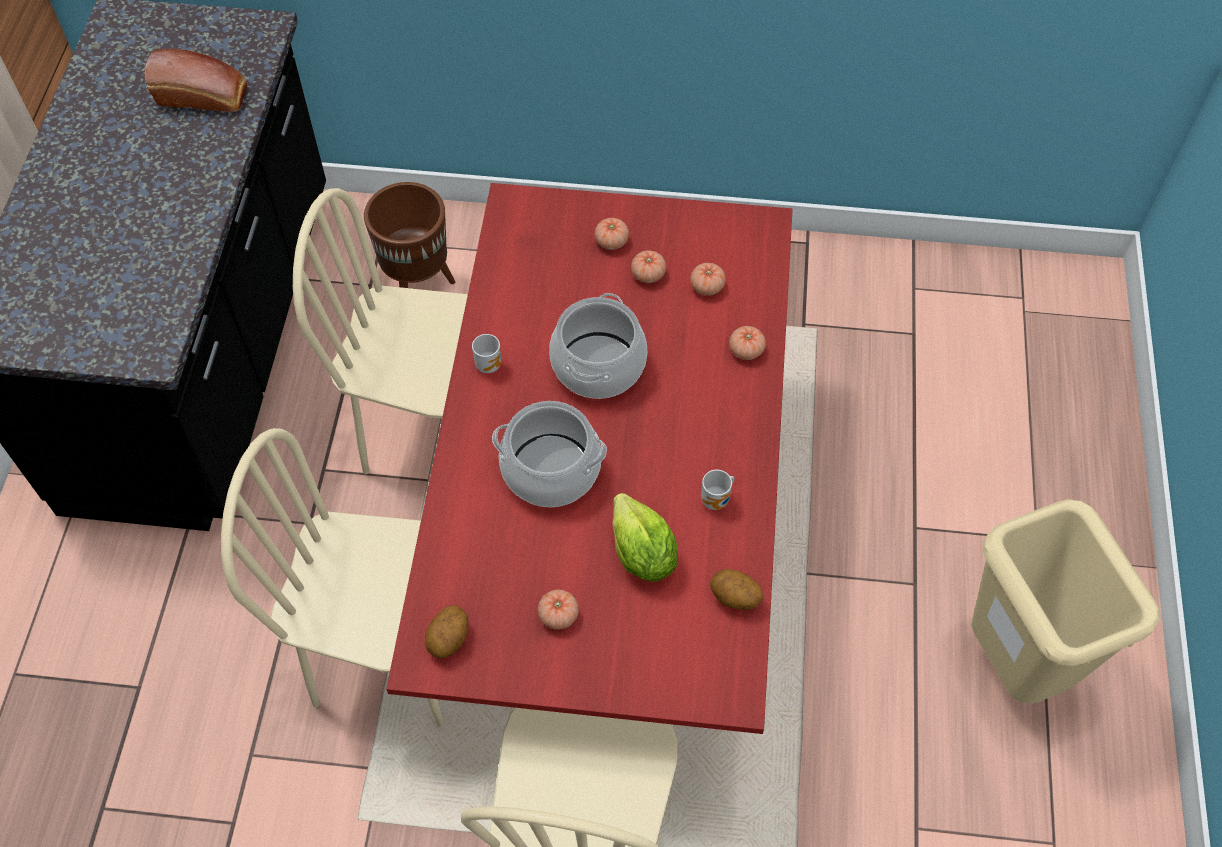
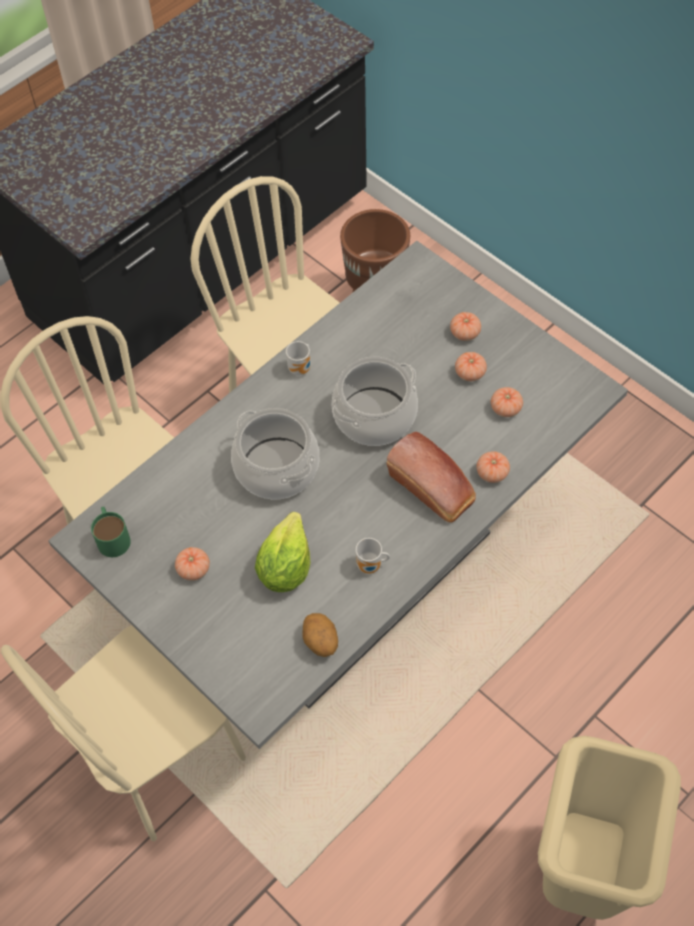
camera: 40 degrees right, 0 degrees up
(205, 96) = (262, 70): bread -> bread (433, 489)
(449, 640) = (112, 536): potato -> green mug
(611, 549) = (351, 574): red dining table -> grey dining table

